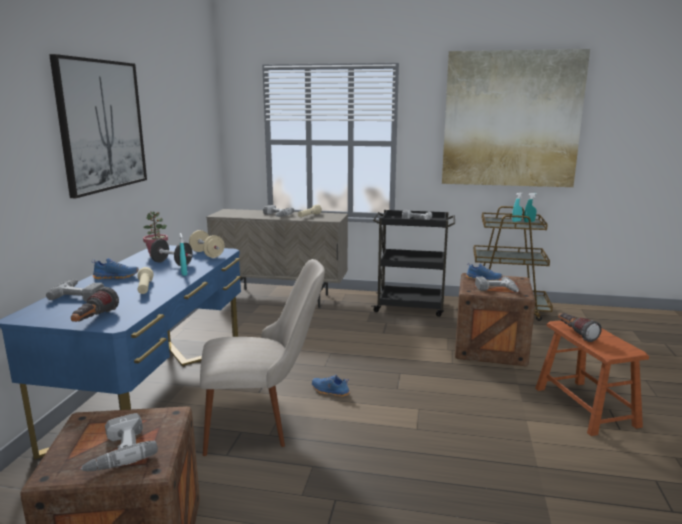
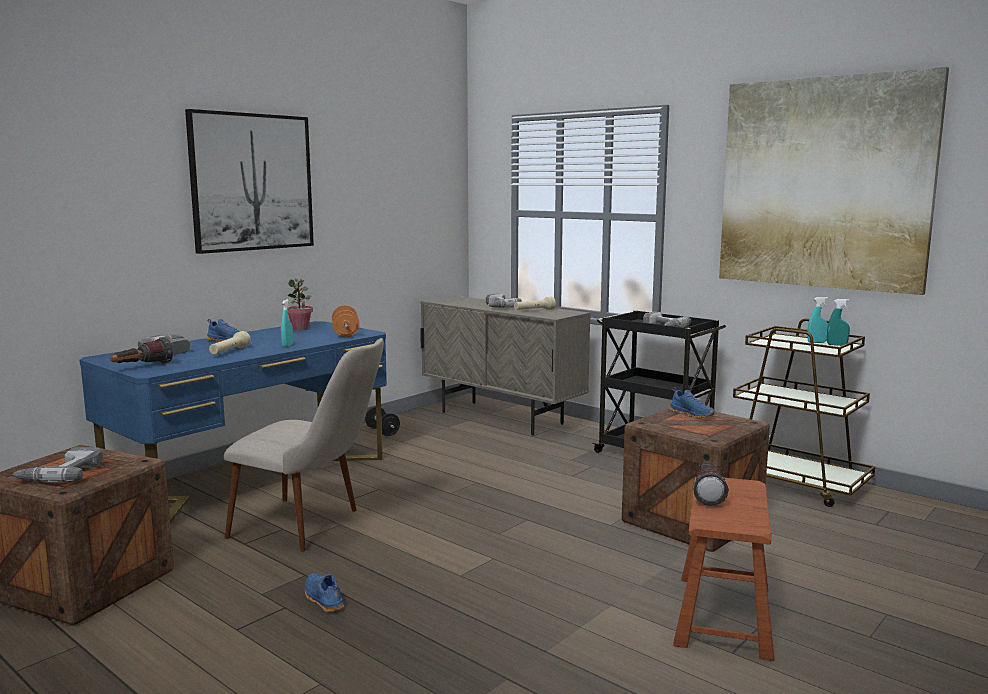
camera: 30 degrees right, 5 degrees down
(172, 263) = (296, 337): black dumbbell -> black dumbbell (382, 432)
(207, 254) = (345, 333): beige dumbbell -> orange dumbbell
(330, 391) = (419, 517): blue shoe -> blue shoe (322, 599)
(497, 290) = (684, 428): power drill -> none

